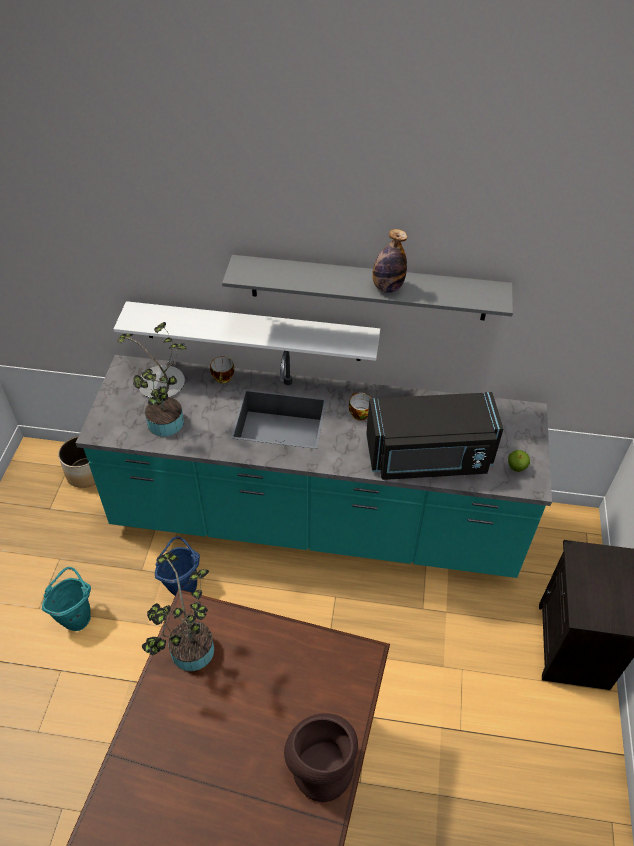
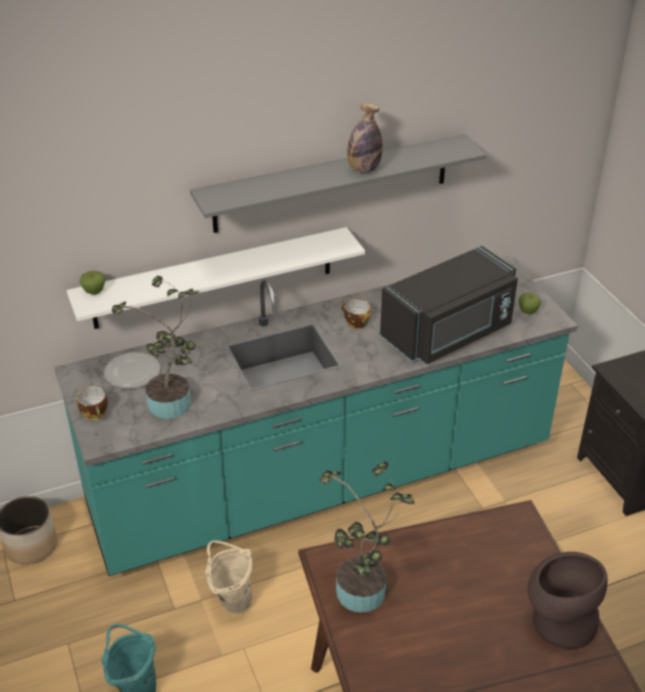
camera: 30 degrees left, 10 degrees down
(142, 311) = (94, 292): none -> apple
(182, 584) = (231, 600): blue bucket -> beige bucket
(223, 378) = (195, 344): cup -> cup (96, 414)

